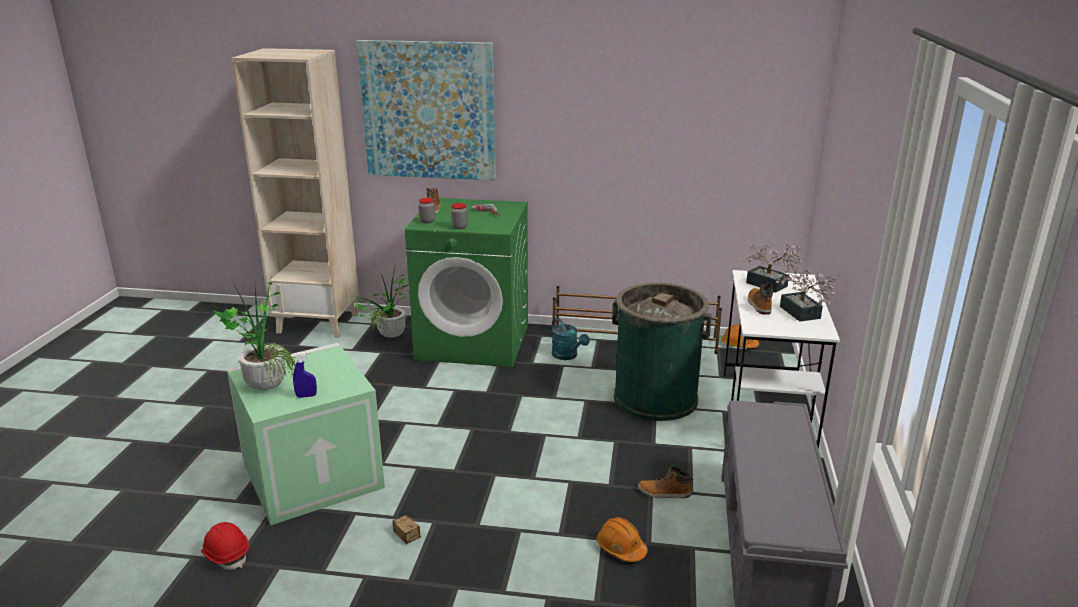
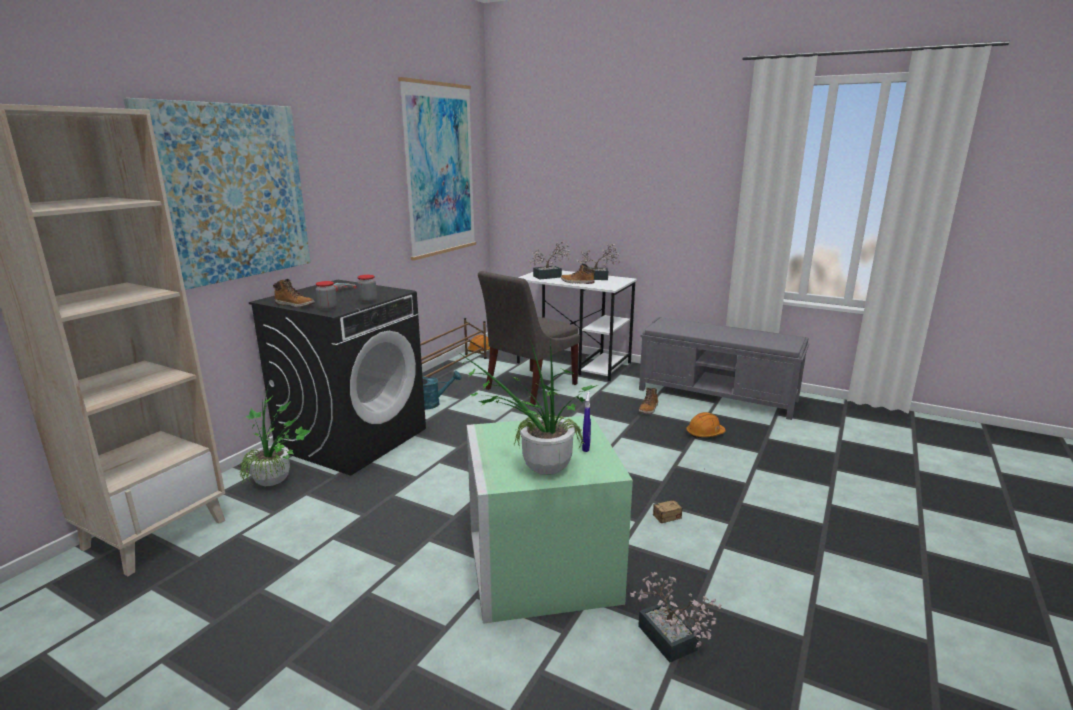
camera: 70 degrees left, 5 degrees down
(226, 555) = (671, 643): red hard hat -> potted plant
(474, 342) = (353, 438): green washing machine -> black washing machine
(655, 398) = (528, 387): green trash can -> grey chair
(709, 113) = (439, 170): none -> picture

